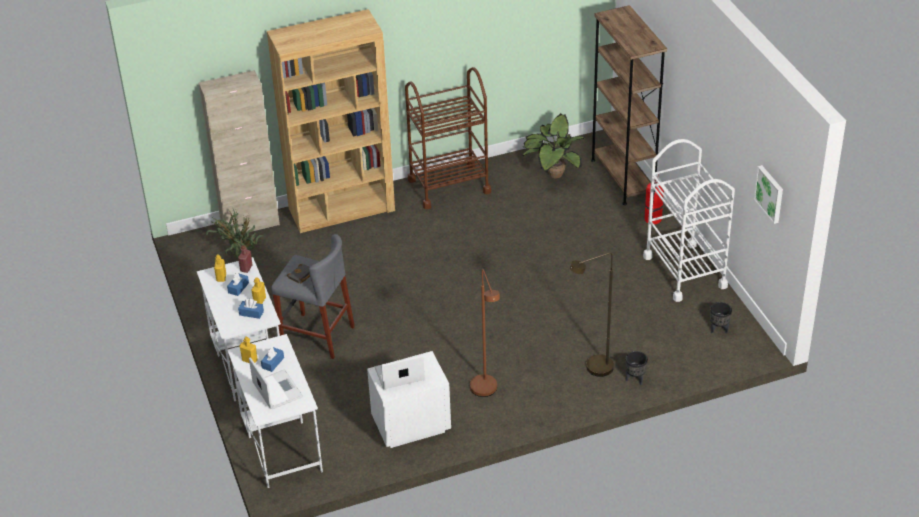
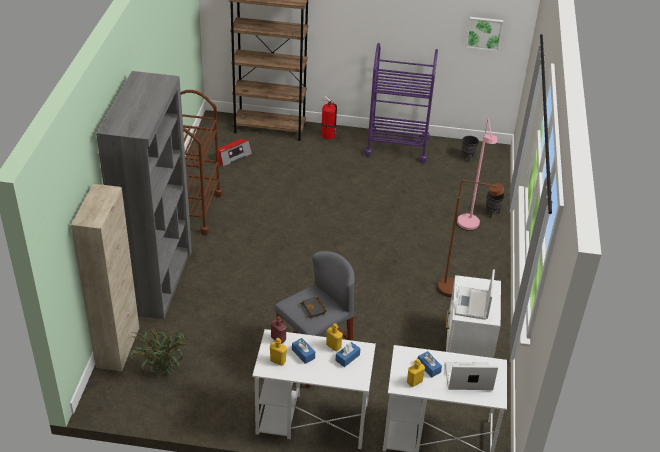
camera: 65 degrees left, 0 degrees up
(342, 209) = (158, 281): brown bookcase -> grey bookcase
(553, 175) = (233, 156): potted plant -> radio
(593, 370) = (469, 227): brown floor lamp -> pink floor lamp
(685, 271) = (397, 146): white cart -> purple cart

